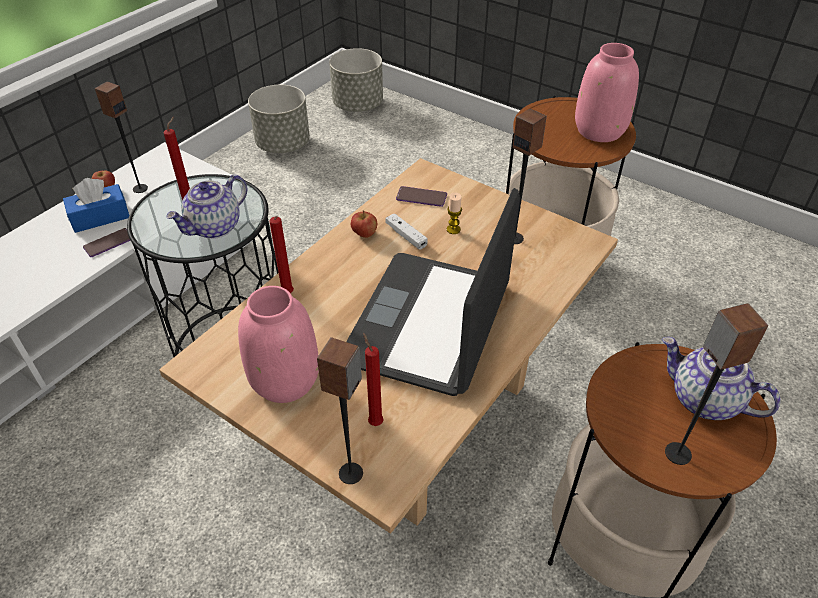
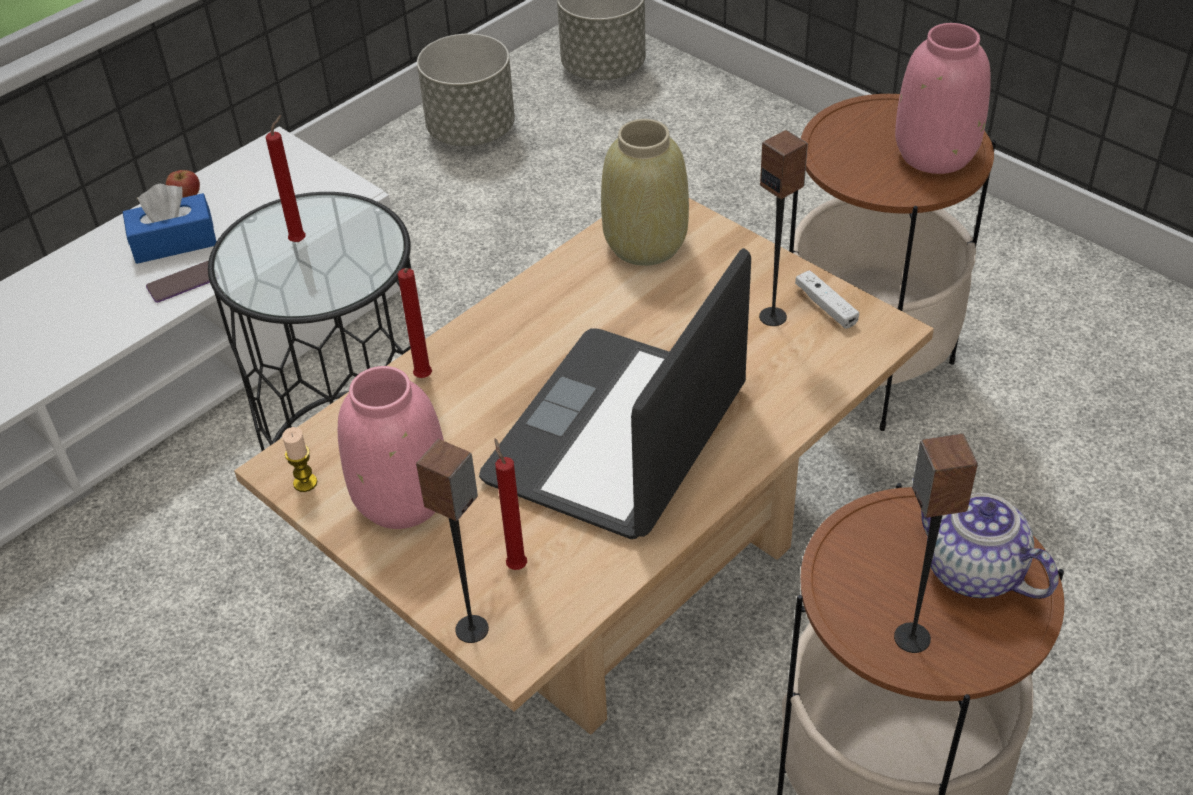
camera: 10 degrees right, 0 degrees up
(140, 188) = (235, 200): speaker -> none
(214, 227) = (330, 274): teapot -> none
(364, 234) = (548, 296): apple -> none
(406, 236) = (610, 303): white game controller -> white game controller (825, 306)
(421, 197) = (645, 244): phone -> beige vase
(453, 229) = (683, 297): candle -> candle (305, 483)

